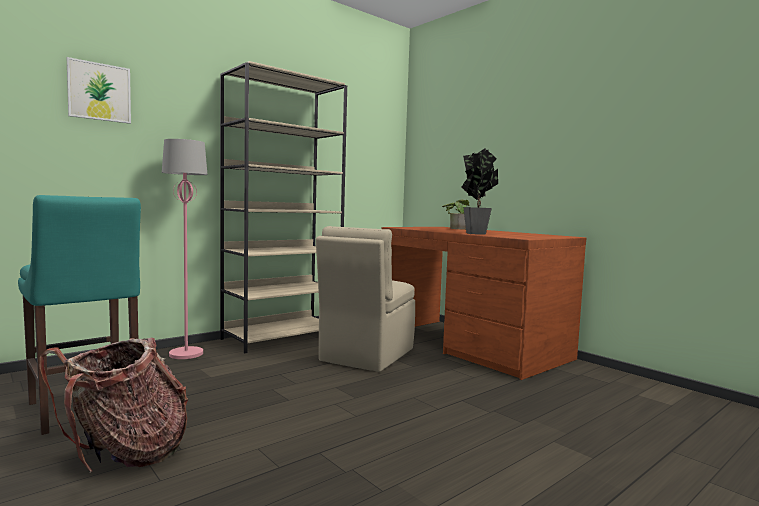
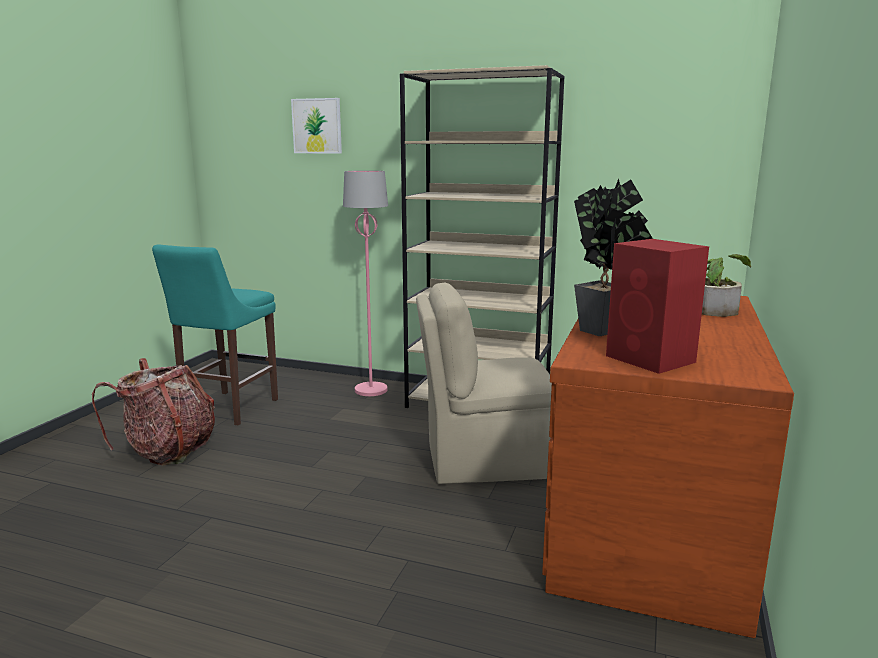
camera: 60 degrees right, 10 degrees up
(532, 236) = (652, 359): none -> red speaker

